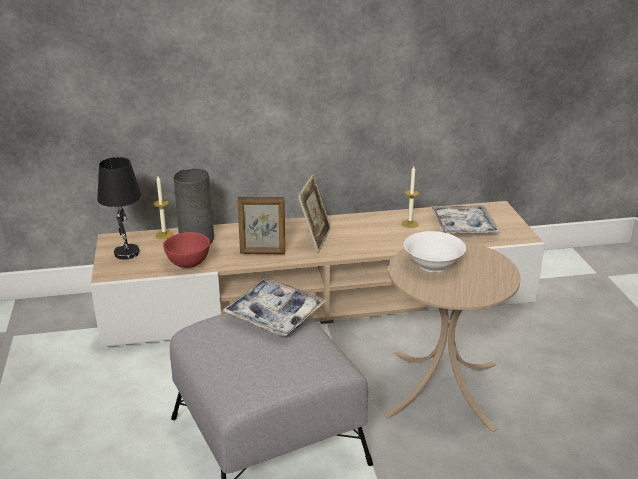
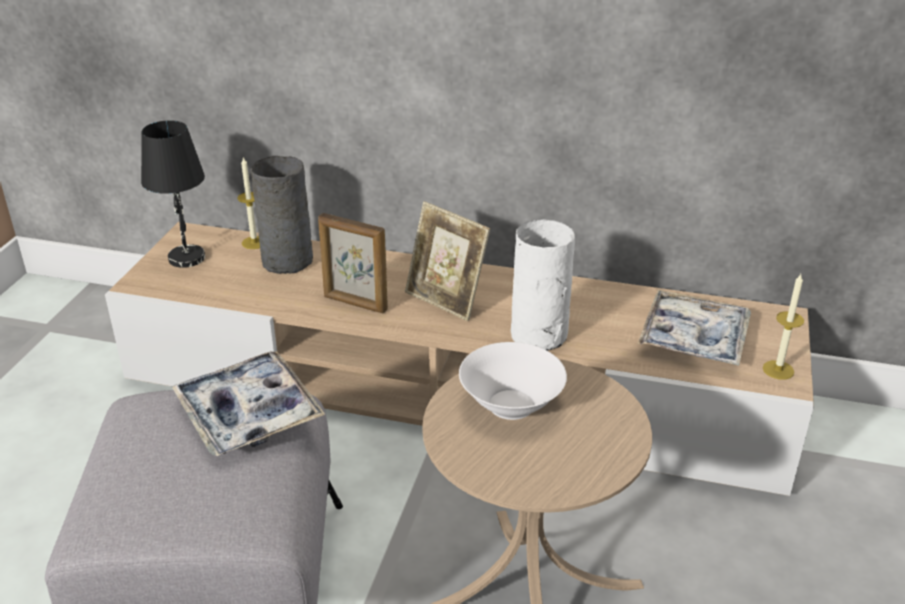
camera: 25 degrees right, 5 degrees up
(189, 264) = (245, 295): red bowl -> none
(315, 239) = (446, 300): picture frame -> picture frame turned 90 degrees clockwise
(383, 244) = (538, 335): none -> white vase
(410, 224) = (610, 310): candle -> candle (778, 370)

